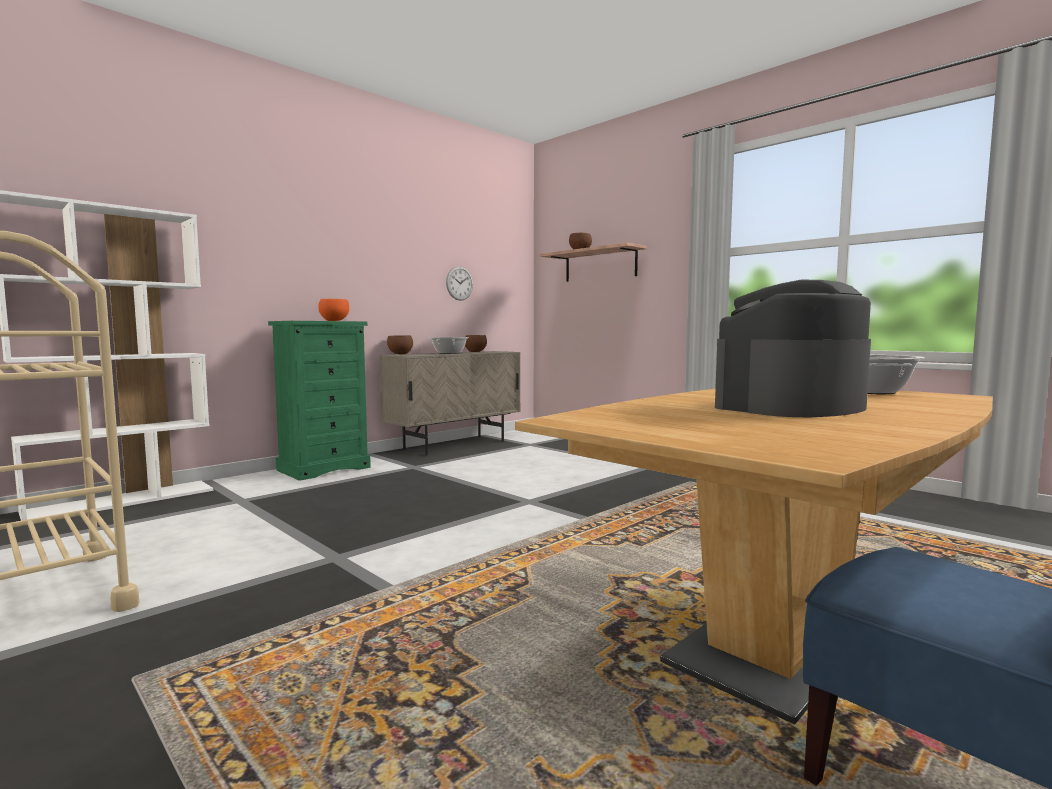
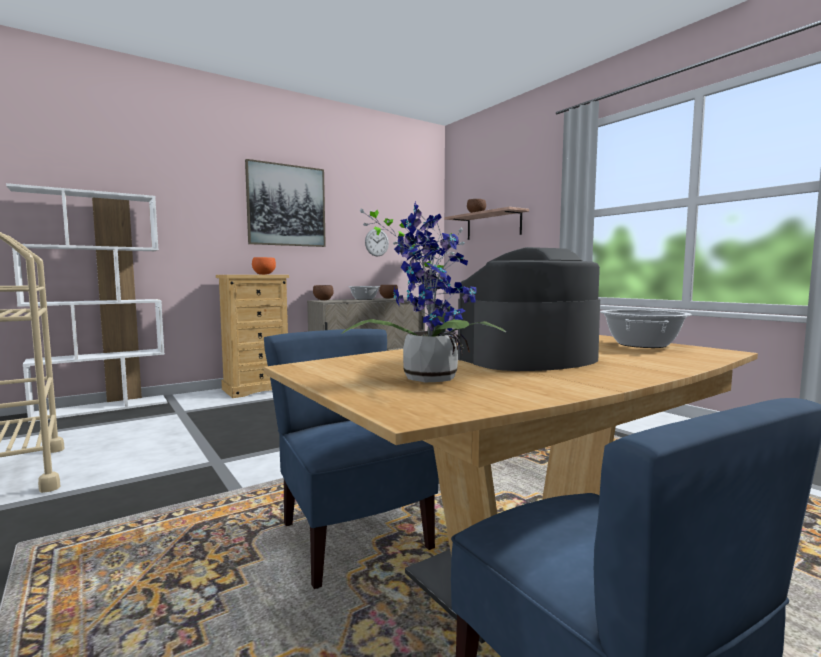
camera: 10 degrees right, 0 degrees up
(324, 468) = (256, 389): green dresser -> beige dresser
(354, 234) = (286, 205): none -> picture
(570, 629) = (352, 537): none -> blue chair
(733, 425) = (428, 377): none -> potted plant

